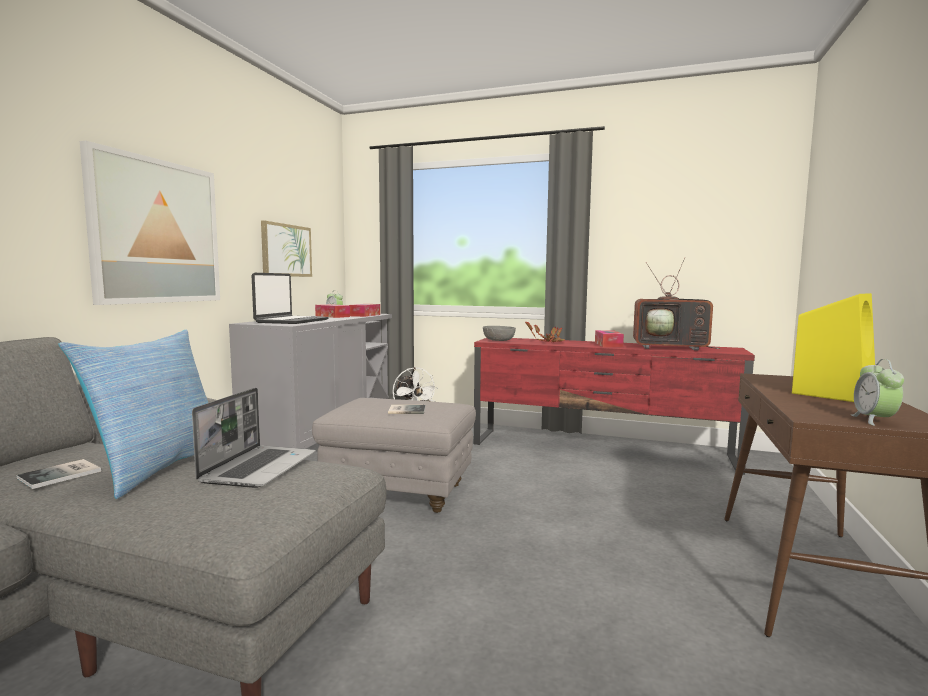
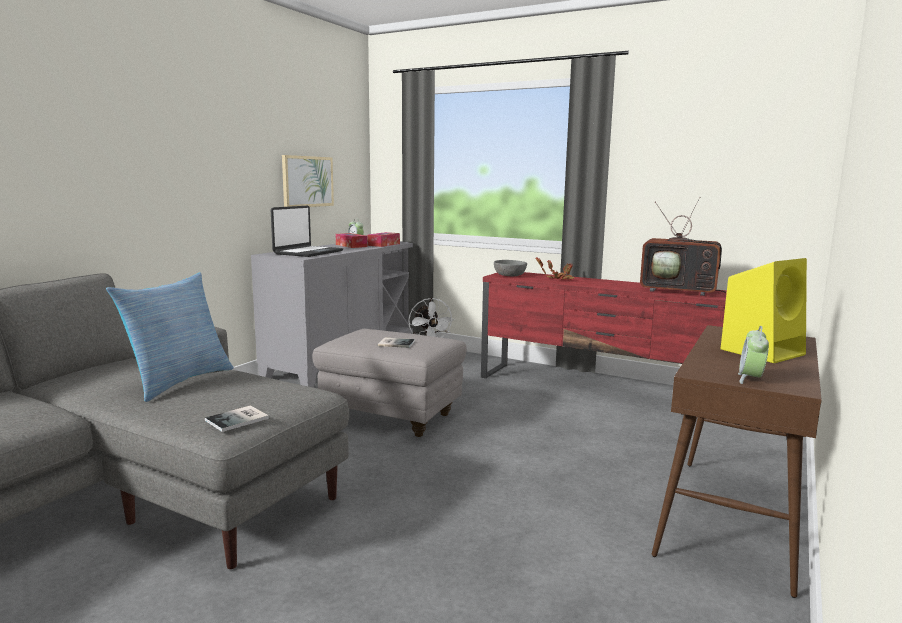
camera: 10 degrees right, 5 degrees up
(62, 474) = (111, 382): book -> book (239, 419)
(157, 232) = (186, 175): picture -> none
(259, 467) = (250, 386): laptop -> none
(608, 344) = (617, 285): tissue box -> none

